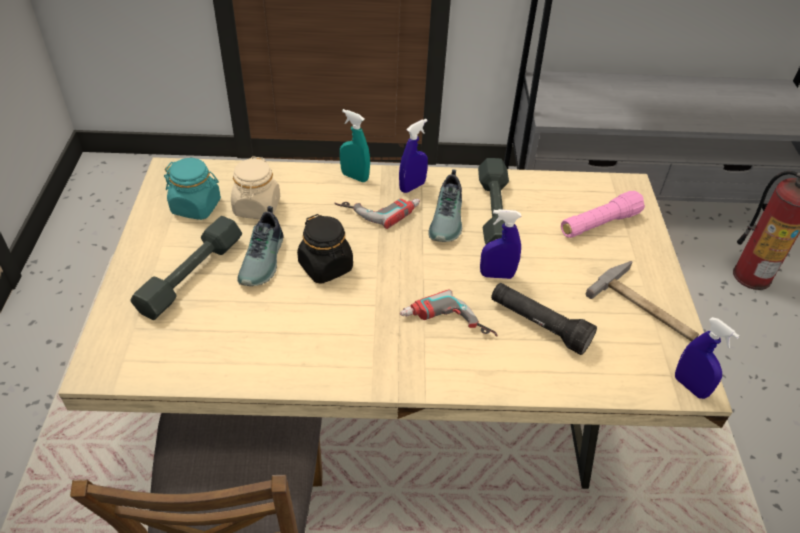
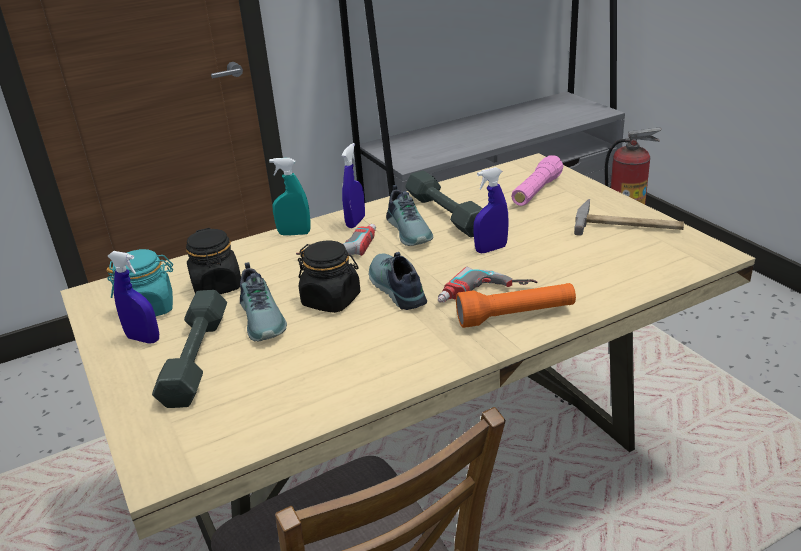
camera: 25 degrees left, 15 degrees down
(257, 207) = (217, 286): beige jar -> black jar
(382, 279) = (395, 288): none -> shoe
(452, 362) = (516, 316): none -> orange flashlight
(538, 325) = (559, 266): black flashlight -> none
(690, 386) = (711, 256): blue spray bottle -> blue spray bottle (143, 339)

